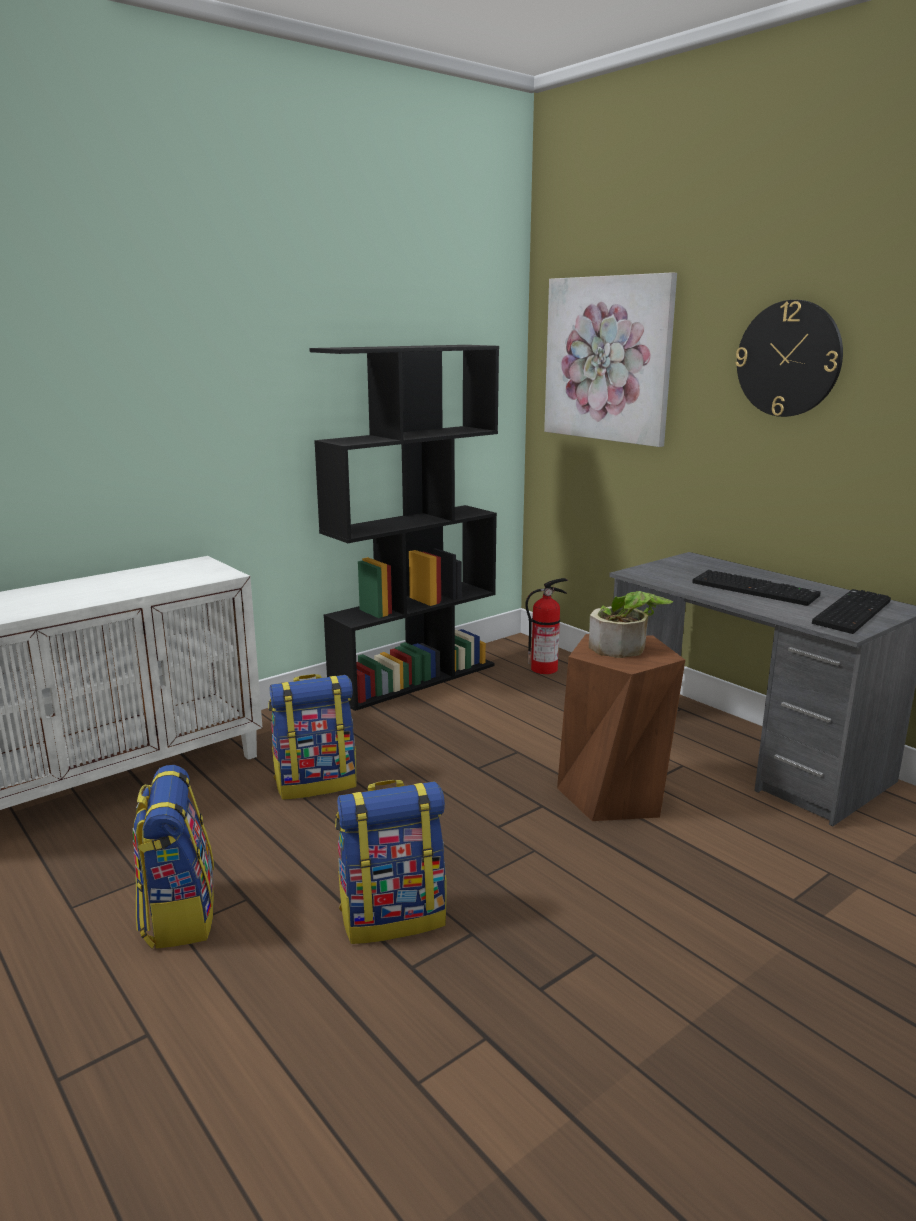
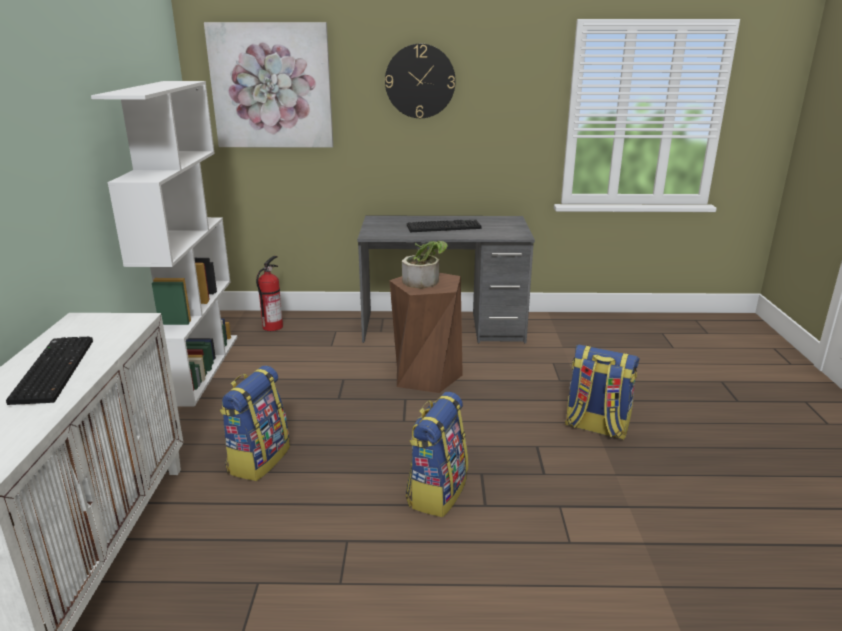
camera: 50 degrees left, 5 degrees up
(178, 914) = (324, 578): backpack -> backpack (596, 427)
(414, 679) = (197, 368): black bookcase -> white bookcase
(850, 612) = (502, 226): keyboard -> keyboard (52, 370)

